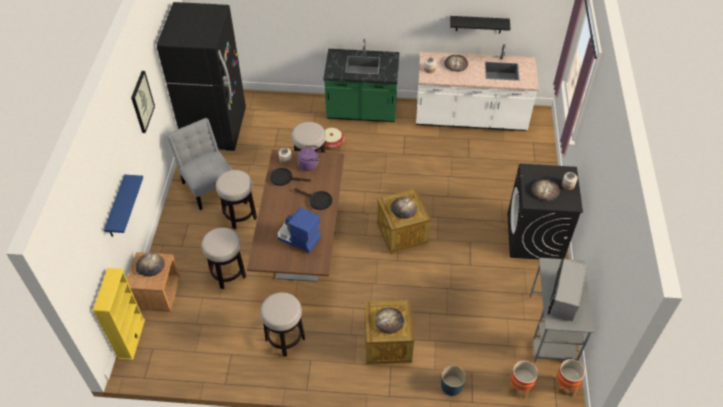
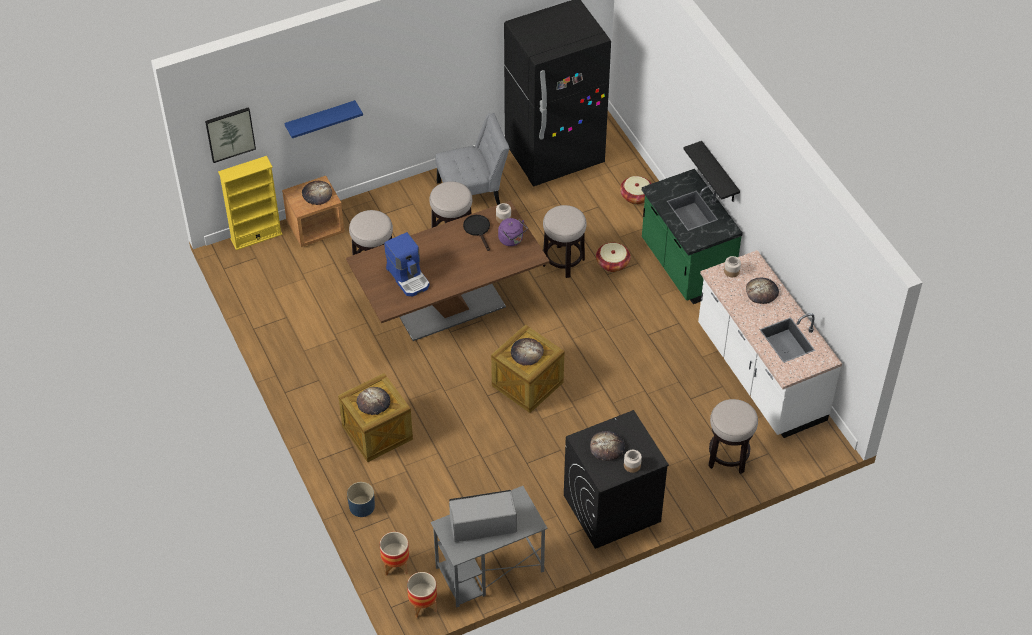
camera: 60 degrees right, 0 degrees up
(142, 102) = (438, 58): picture -> picture (230, 134)
(208, 185) = (472, 192): grey chair -> grey chair turned 45 degrees clockwise
(285, 107) = (636, 196): none -> basket
(285, 339) = (329, 349): stool -> stool (728, 457)
(298, 238) = (409, 277): coffee machine -> coffee machine turned 150 degrees clockwise
(317, 200) = (468, 269): black frying pan -> none
(479, 24) = (805, 269): black shelf -> black shelf (719, 173)

